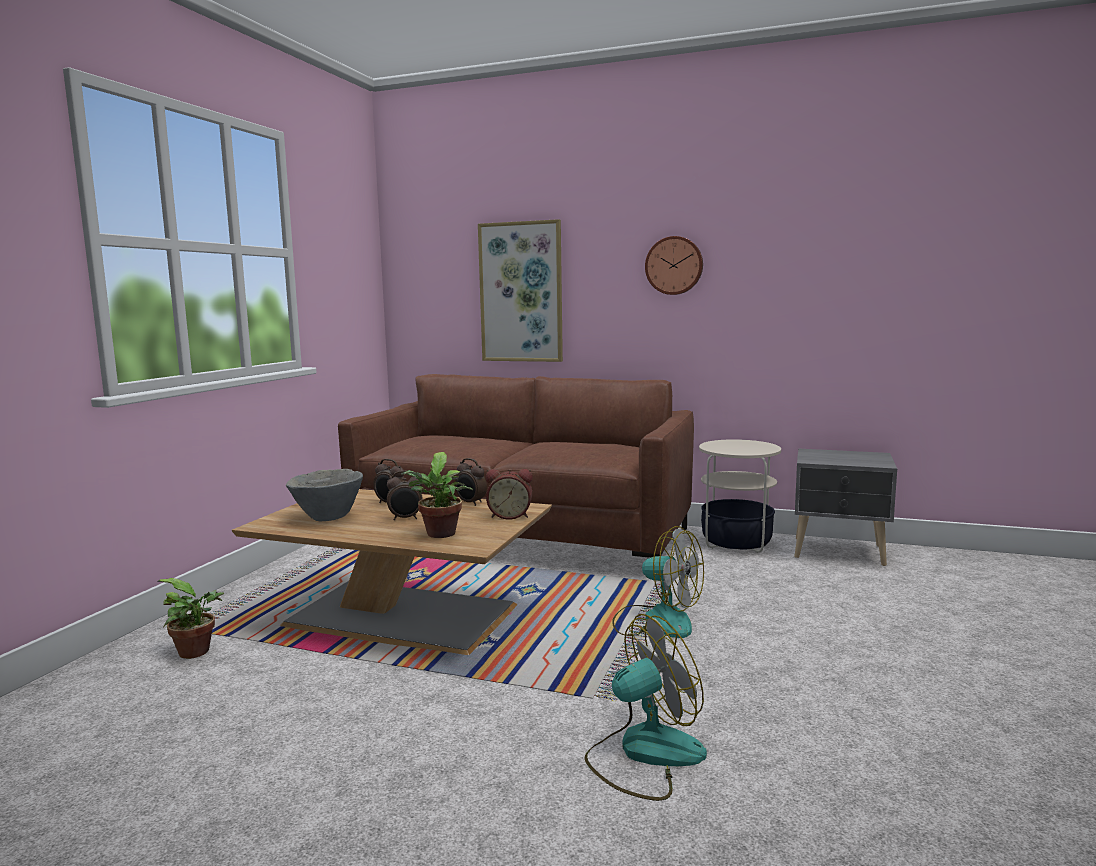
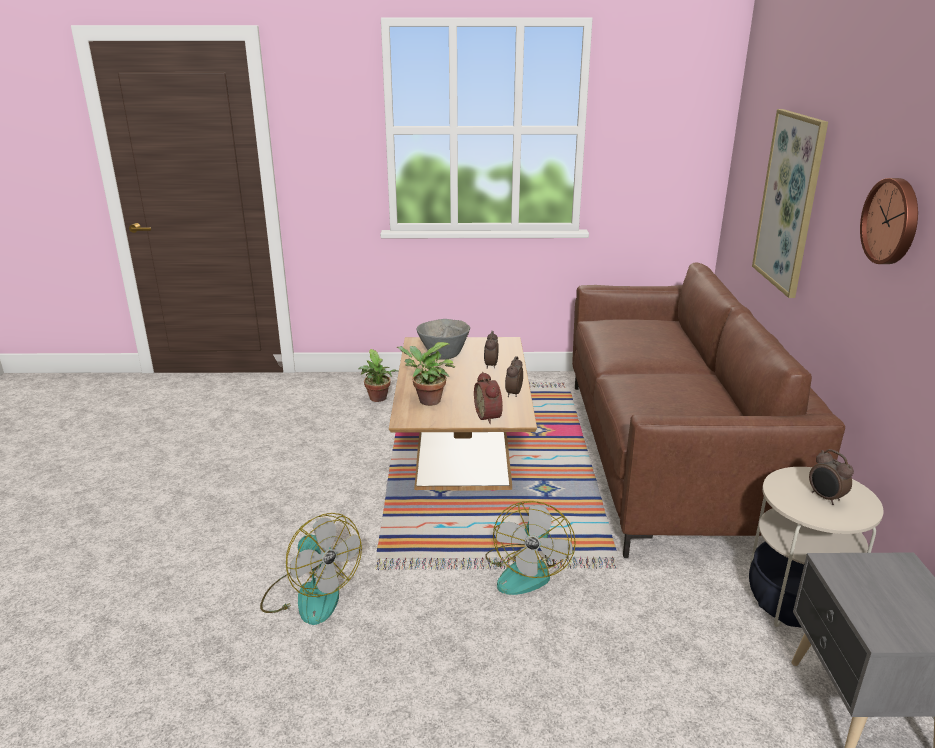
camera: 70 degrees right, 15 degrees up
(405, 518) = (457, 380): alarm clock -> alarm clock (825, 498)

